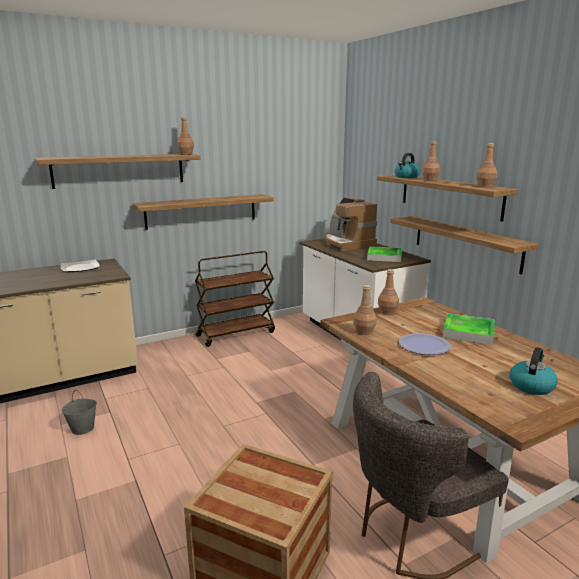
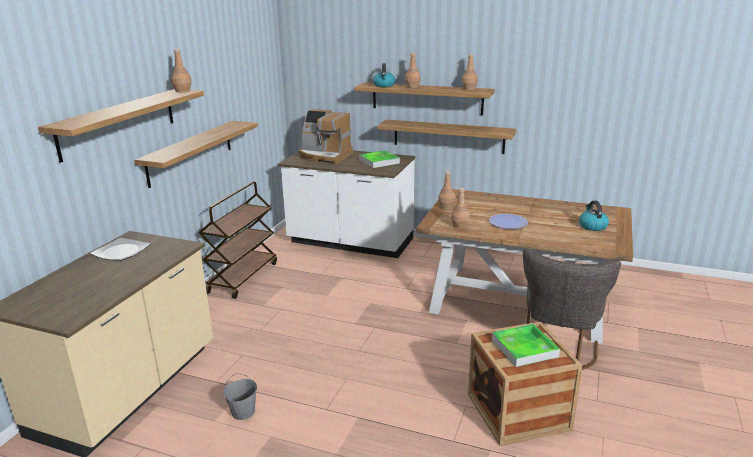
camera: 40 degrees left, 5 degrees up
(468, 332) = (514, 205): tray -> tray (524, 348)

